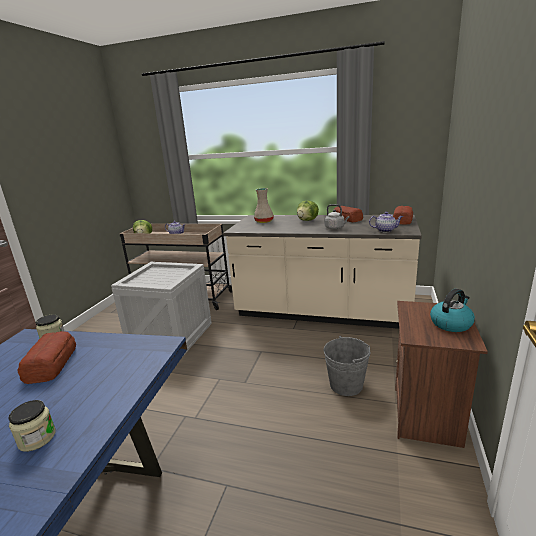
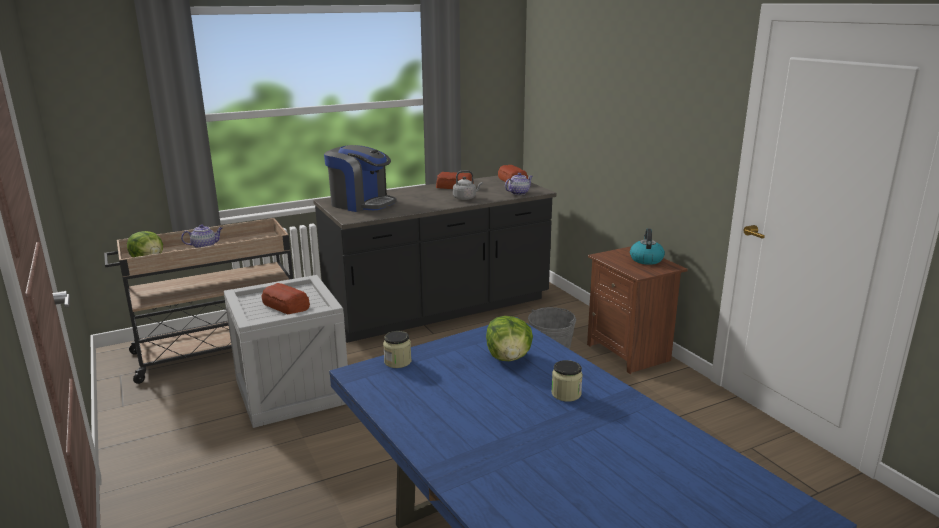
camera: 45 degrees left, 0 degrees up
(50, 364) = (451, 371): bread -> bread (286, 306)
(264, 221) = (361, 203): beige vase -> coffee machine
(307, 220) = (414, 195): lettuce -> lettuce (509, 358)
(322, 312) = (439, 309): beige counter -> black counter

